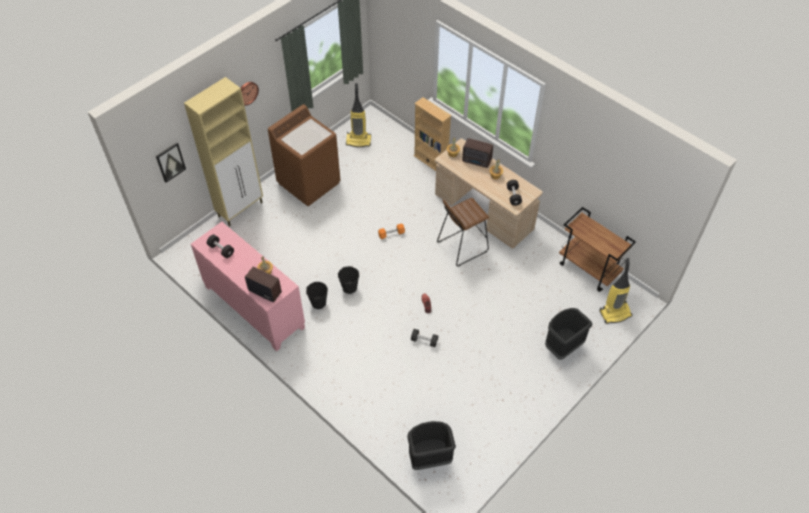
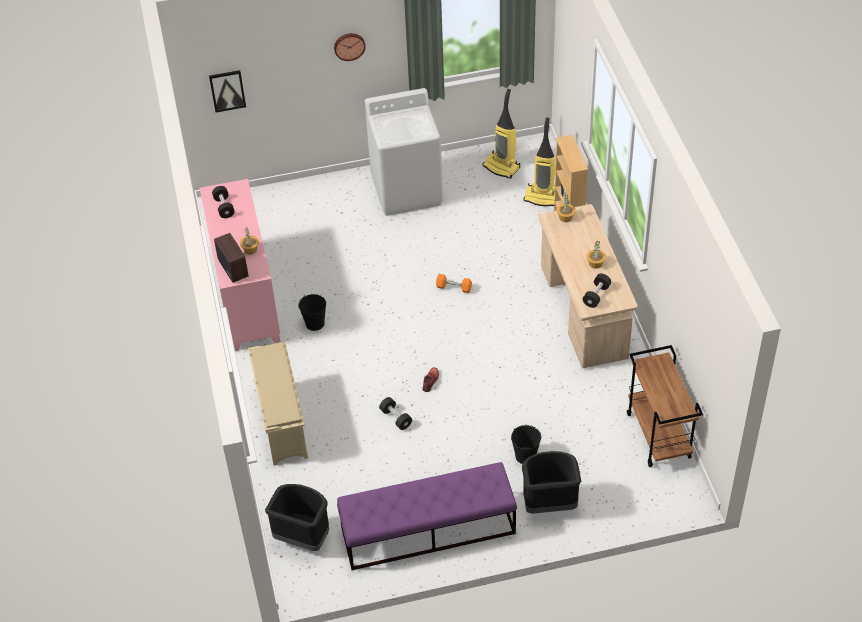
camera: 35 degrees right, 5 degrees down
(241, 209) = (311, 187): beige cabinet -> none
(309, 182) = (407, 190): brown washing machine -> white washing machine
(349, 288) = (360, 323): black bucket -> black bucket (525, 456)
(350, 384) = (281, 422): none -> beige shoe rack
(462, 246) = (524, 338): brown stool -> none
(477, 161) = (587, 238): radio -> none
(505, 406) = (427, 531): none -> purple bench
(615, 313) = (647, 500): vacuum cleaner -> vacuum cleaner (543, 197)

